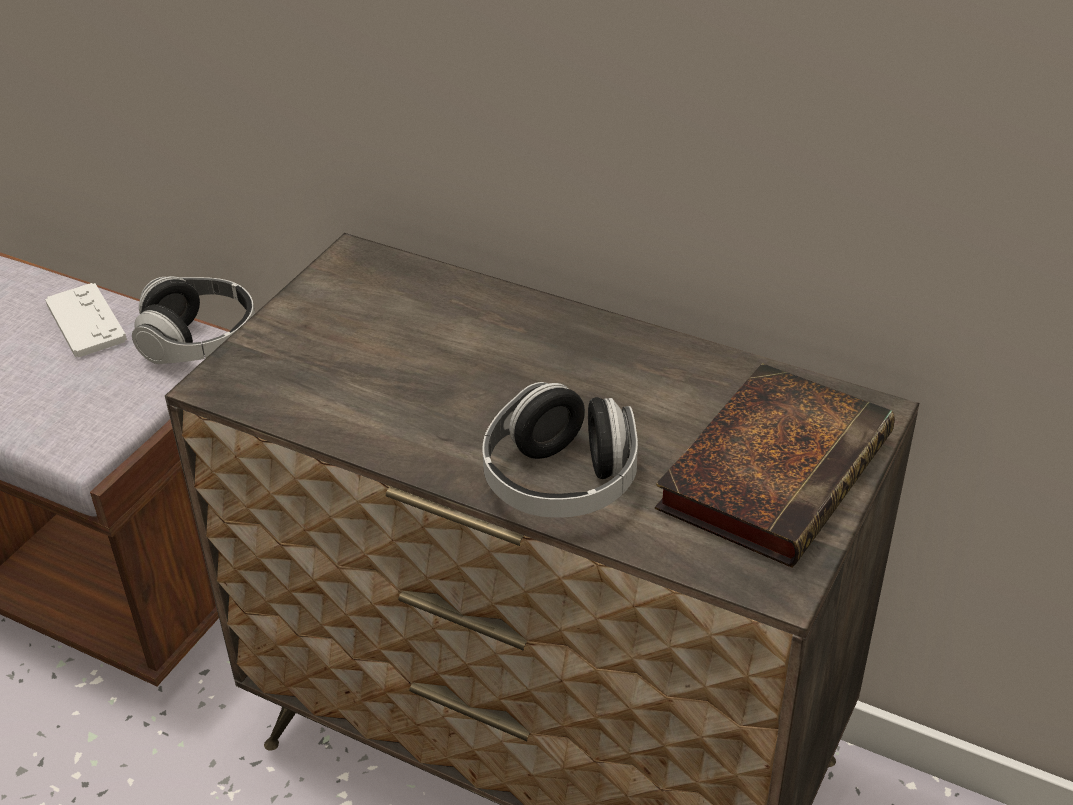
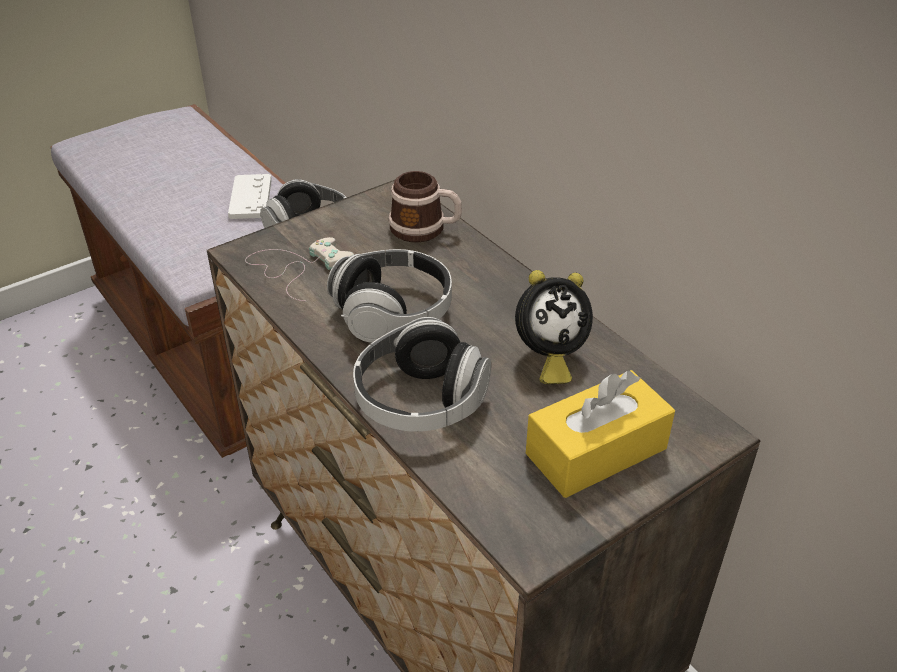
camera: 25 degrees right, 0 degrees up
(300, 381) = (297, 267): none -> white game controller
(420, 289) = (425, 229): none -> mug
(457, 398) = (393, 314): none -> headphones
(661, 390) = (548, 358): none -> alarm clock
(775, 469) = (596, 451): book -> yellow tissue box

